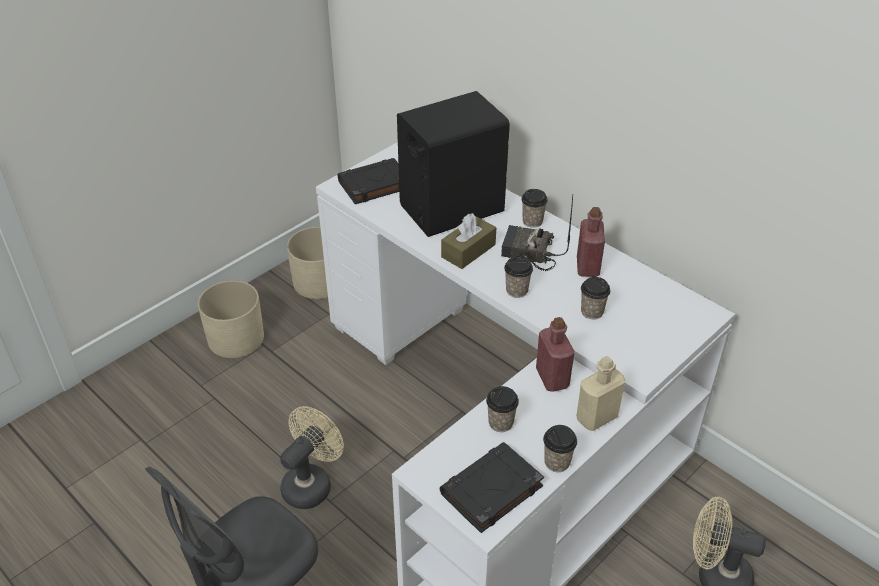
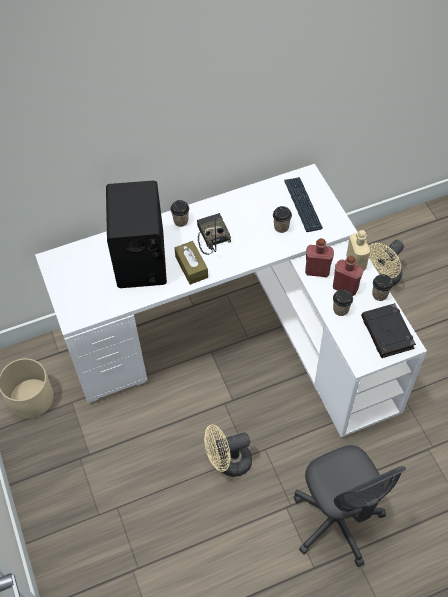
camera: 65 degrees left, 15 degrees up
(236, 338) = (61, 476): beige planter -> none
(311, 483) = (228, 462): beige fan -> beige fan turned 75 degrees counterclockwise
(374, 185) = (85, 297): black book -> none
(516, 290) = (243, 256): cup -> none
(528, 253) = (211, 236): radio -> radio turned 120 degrees clockwise
(587, 267) = (241, 212): red bottle -> red bottle (345, 287)
(648, 322) = (302, 205): none -> keyboard

